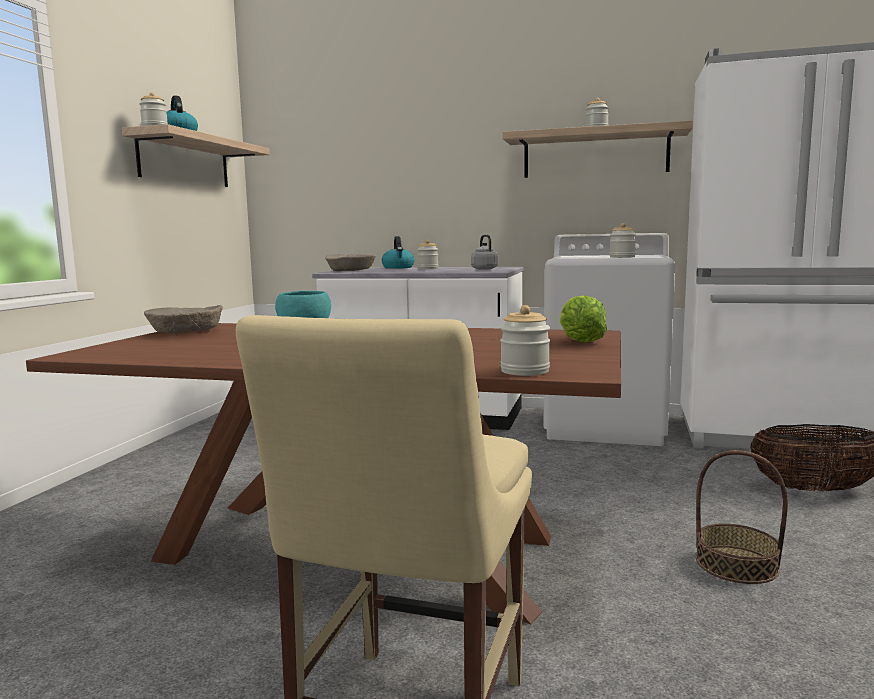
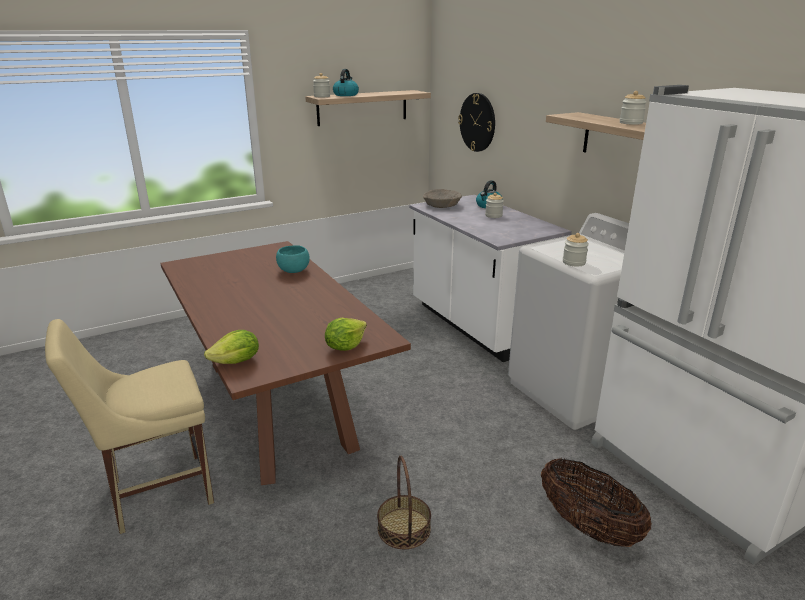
camera: 45 degrees right, 15 degrees up
(185, 332) = (255, 253): beige bowl -> none
(346, 178) = (477, 122): none -> wall clock
(483, 269) = (520, 229): grey kettle -> none
(524, 371) = (237, 362): jar -> lettuce

